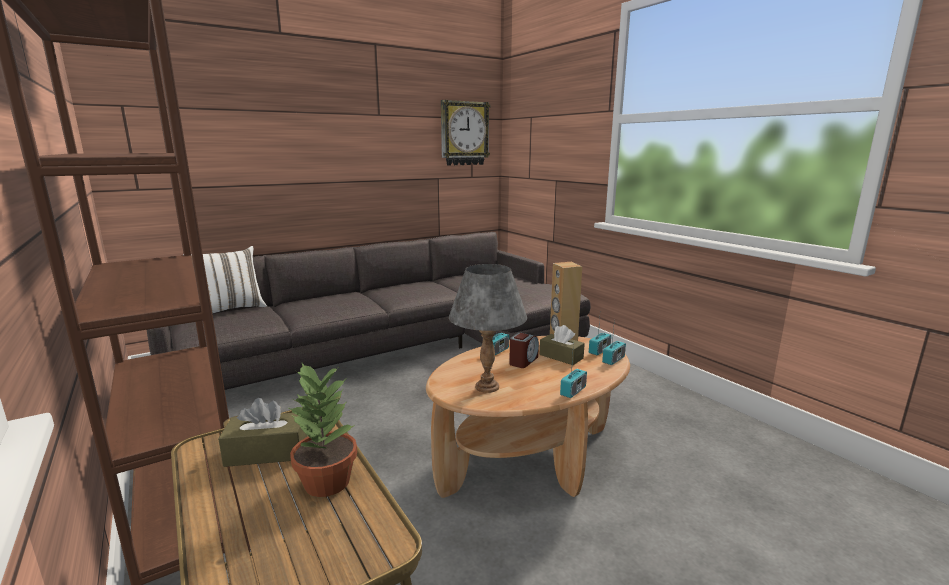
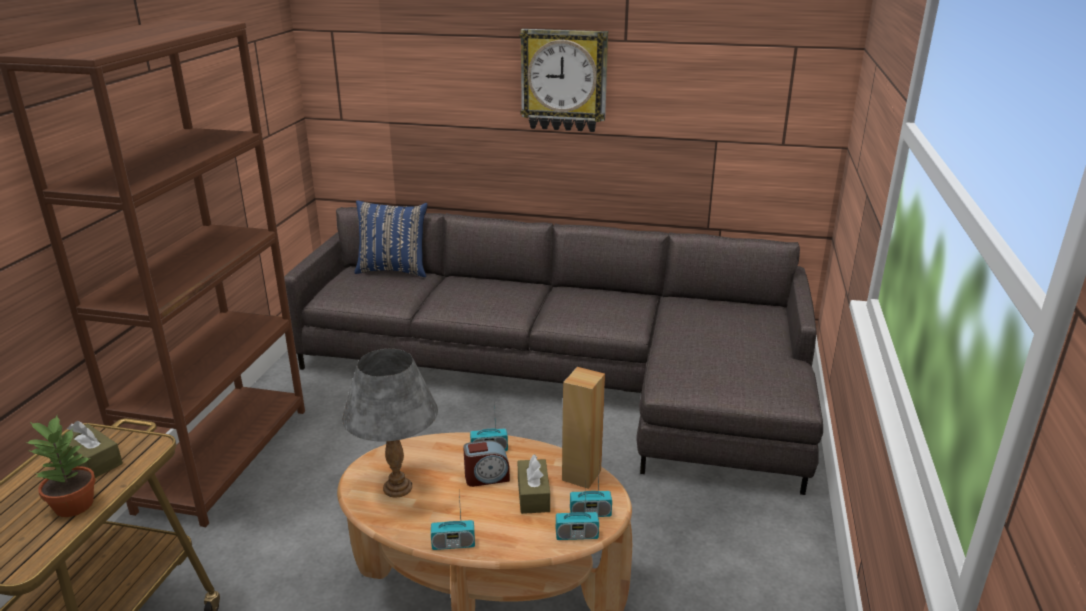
camera: 45 degrees right, 10 degrees up
(230, 310) = (394, 270): white pillow -> blue pillow
(464, 133) = (774, 73): wall clock -> wall clock (564, 80)

